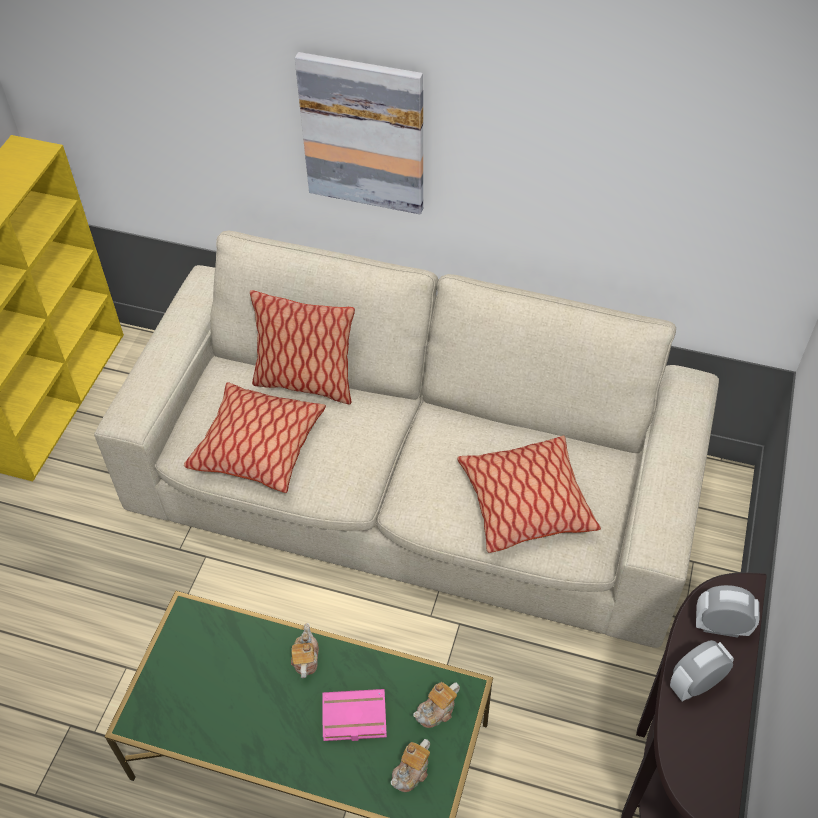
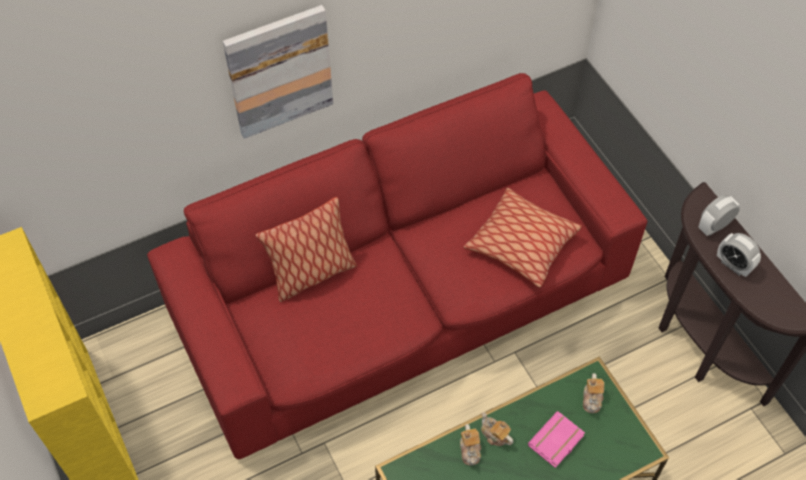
camera: 45 degrees left, 5 degrees up
(257, 446) = (331, 337): pillow -> none
(411, 489) = (402, 297): beige sofa -> red sofa
(411, 772) = (615, 441): teapot -> teapot (470, 450)
(695, 684) = (733, 265): alarm clock -> alarm clock turned 60 degrees counterclockwise

